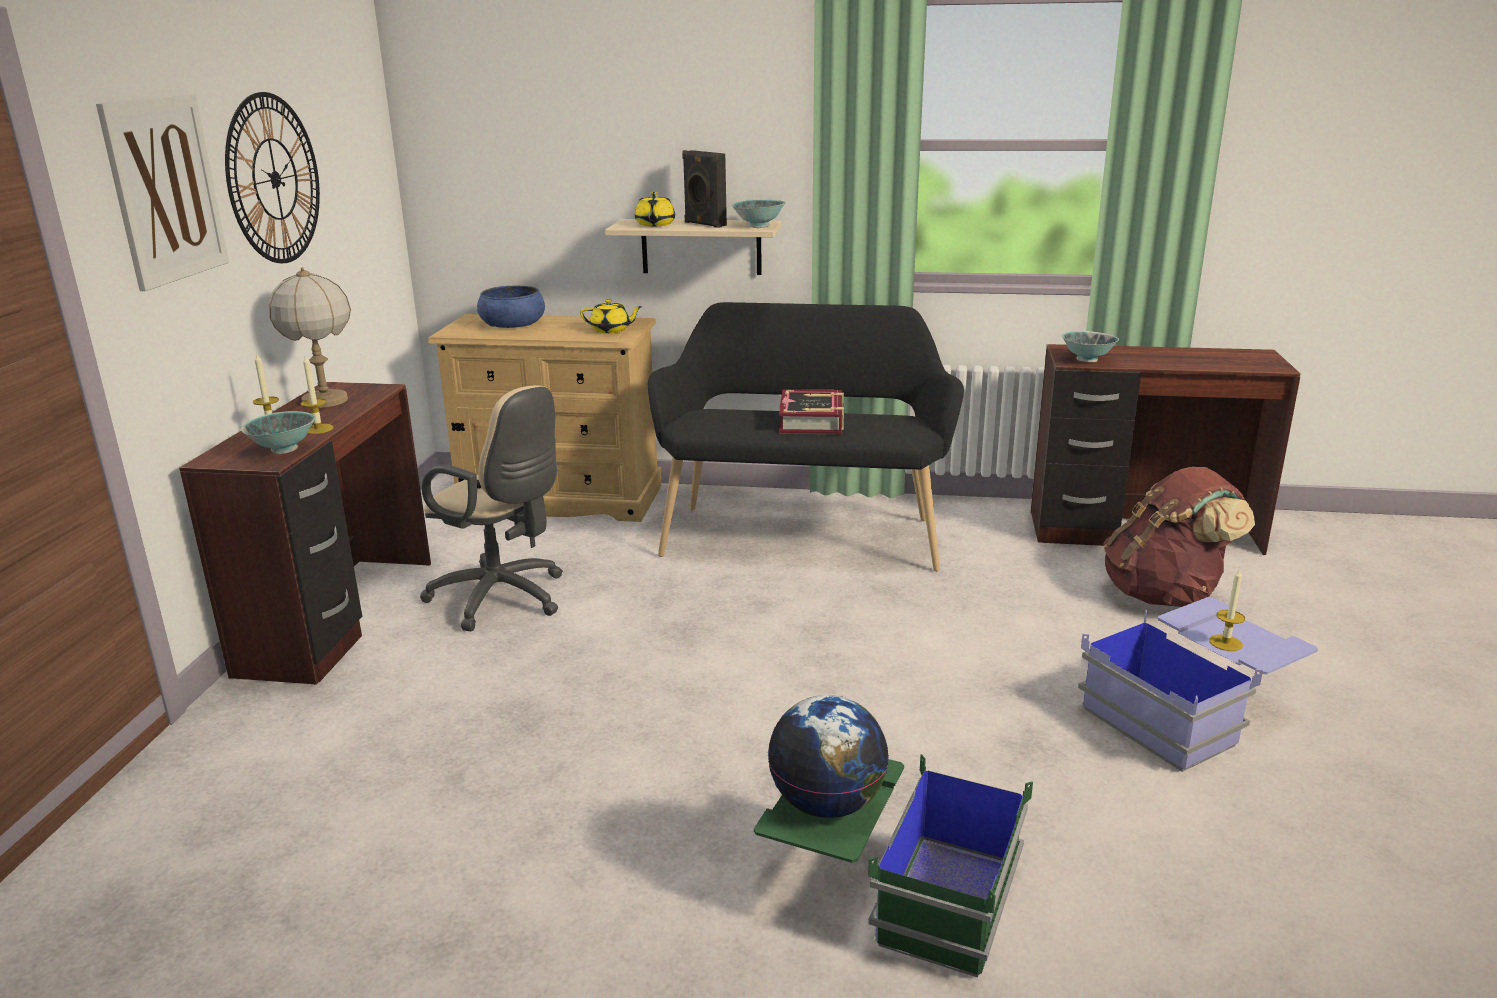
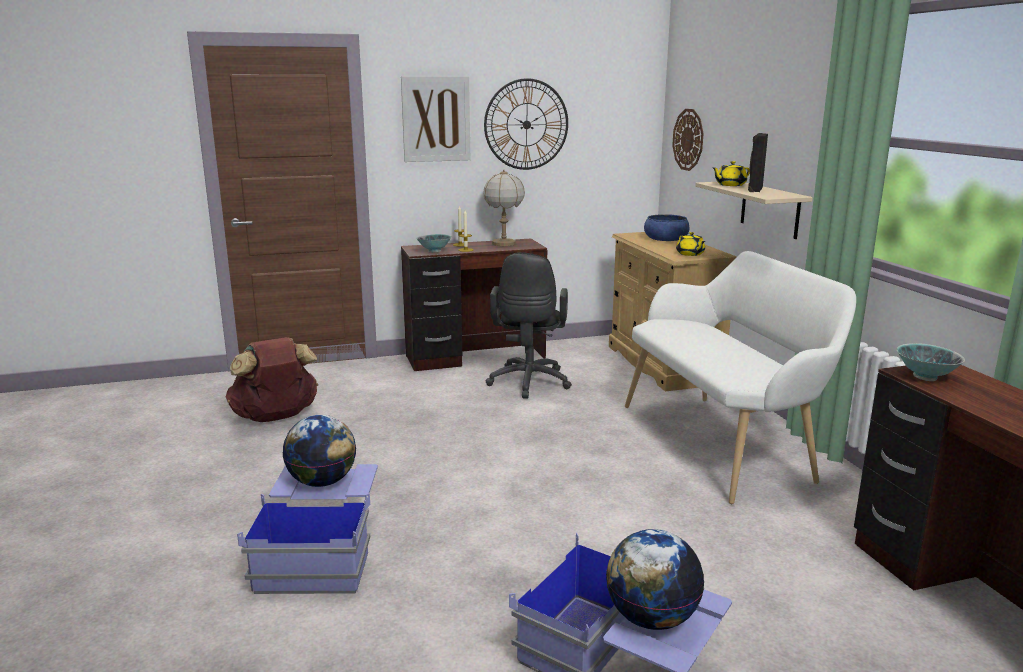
camera: 65 degrees right, 5 degrees down
(482, 172) = (688, 139): none -> wall clock
(504, 599) = (528, 384): beige office chair -> black office chair
(759, 226) = (774, 196): bowl -> none
(803, 533) = (723, 442): black bench -> white bench
(812, 421) = (719, 349): book -> none
(889, 889) = (321, 551): green storage box -> blue storage box
(1165, 595) = (839, 631): brown backpack -> brown backpack (276, 417)
(1225, 643) = (651, 618): candle -> globe

